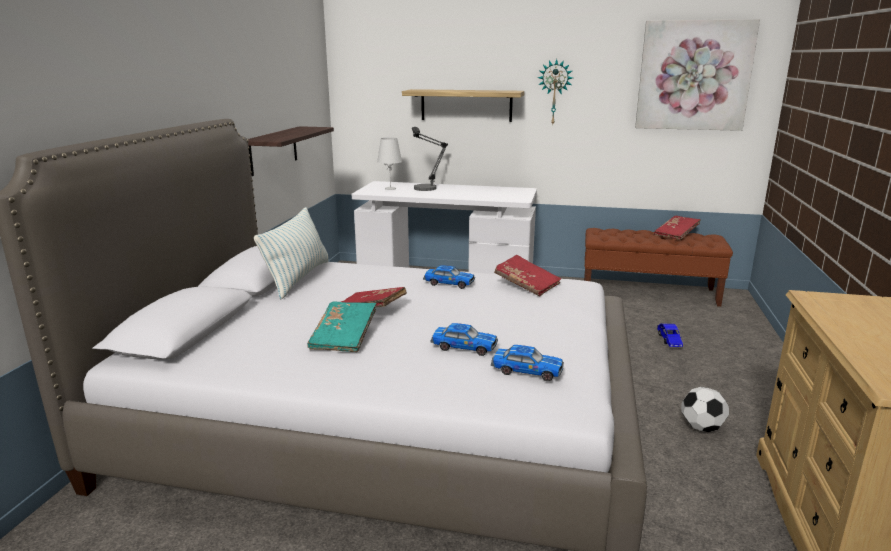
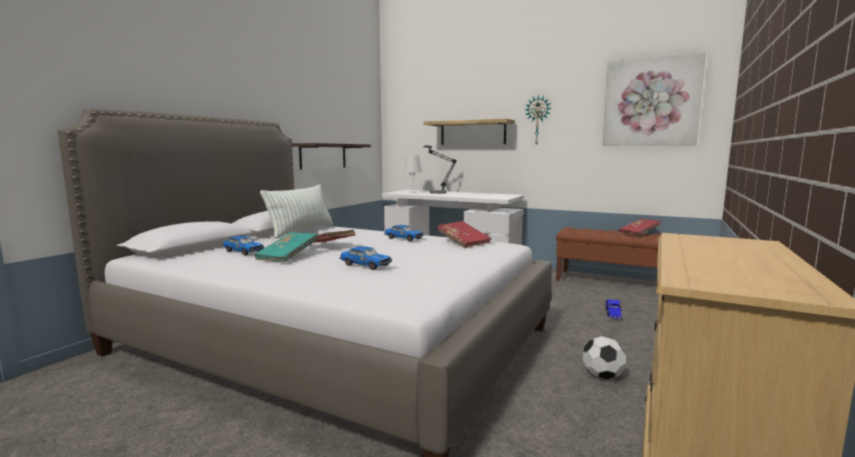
camera: 15 degrees right, 10 degrees down
(526, 371) = (396, 279): toy car -> toy car (243, 251)

